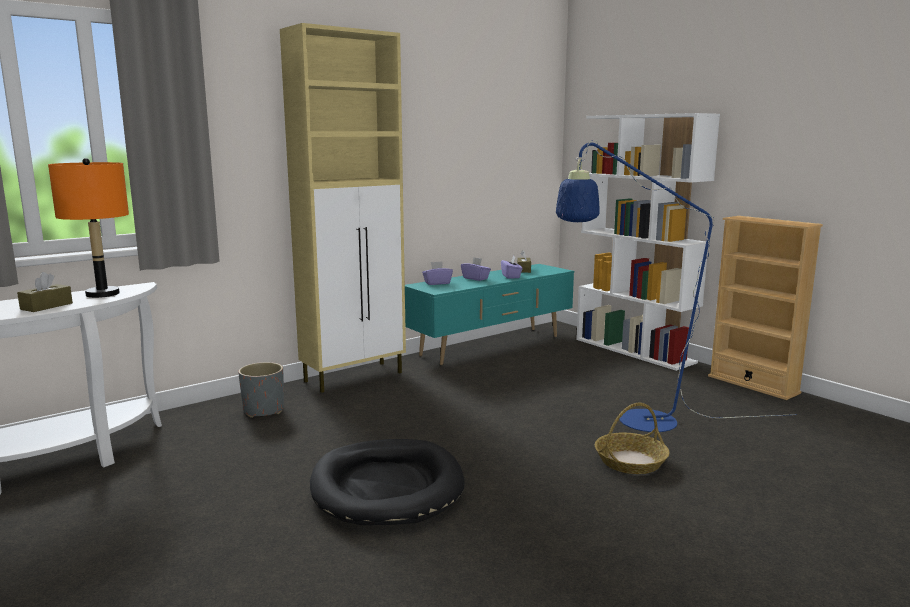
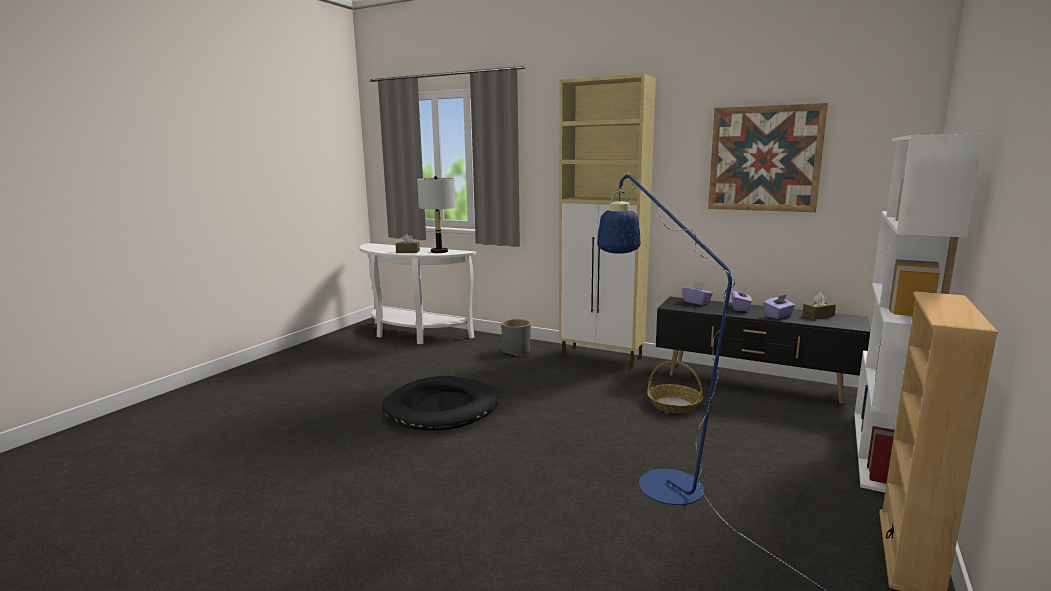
camera: 65 degrees right, 0 degrees up
(103, 294) = (439, 252): orange table lamp -> grey table lamp
(467, 132) = (764, 159): none -> picture
(492, 346) = (753, 383): turquoise tv stand -> black tv stand
(630, 461) = (562, 489): basket -> basket (674, 405)

